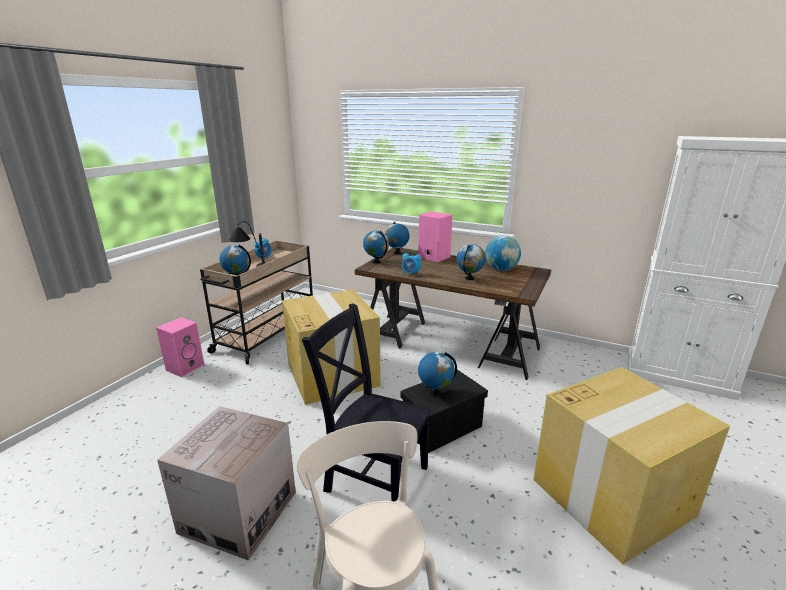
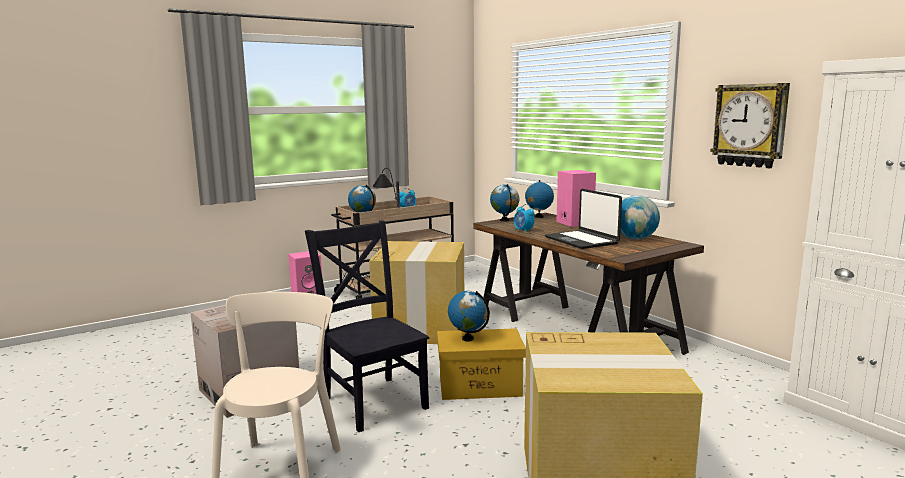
camera: 30 degrees right, 10 degrees down
(442, 426) = (480, 386): black storage box -> yellow storage box
(469, 278) = (582, 240): globe -> laptop
(584, 177) = (750, 125): none -> wall clock

